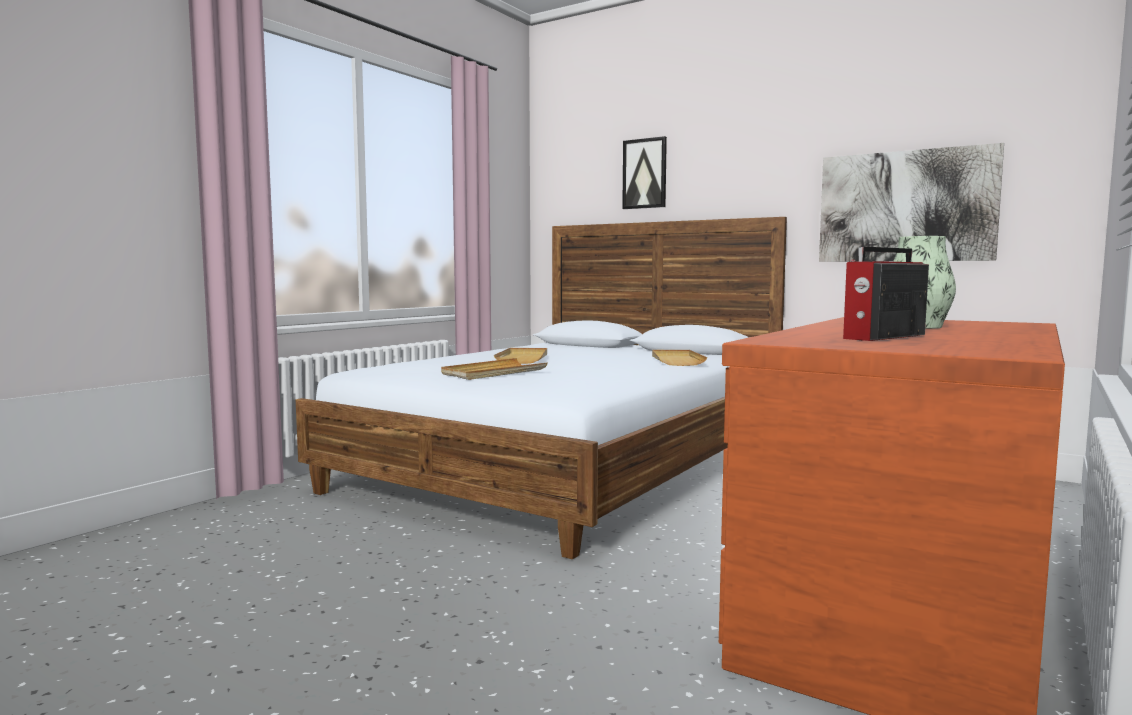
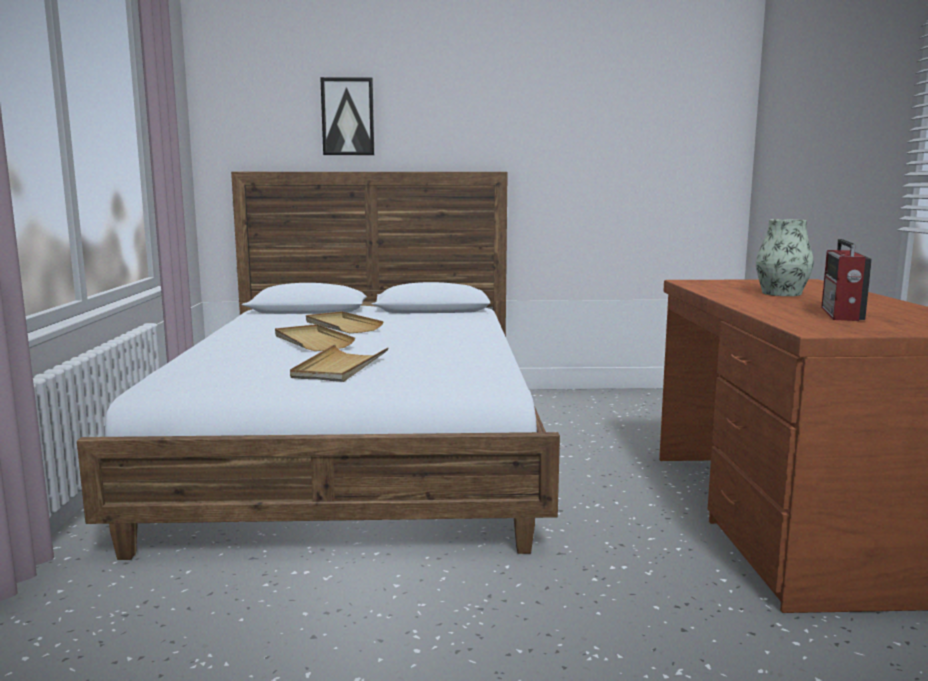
camera: 35 degrees left, 5 degrees up
(676, 360) = (456, 324): beige tray -> beige tray (342, 325)
(905, 206) = (610, 166): picture -> none

